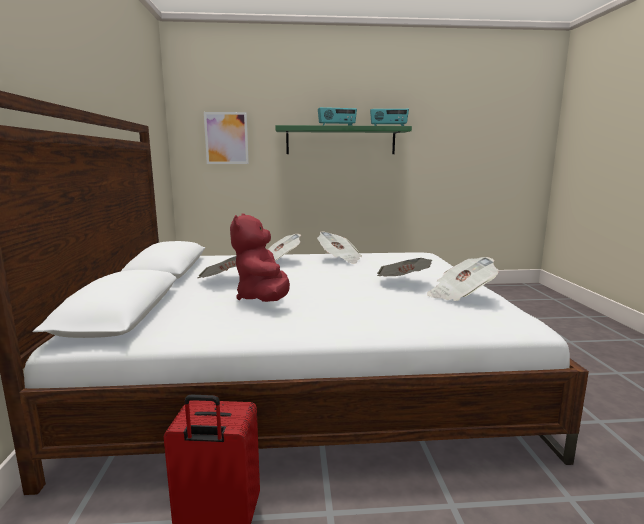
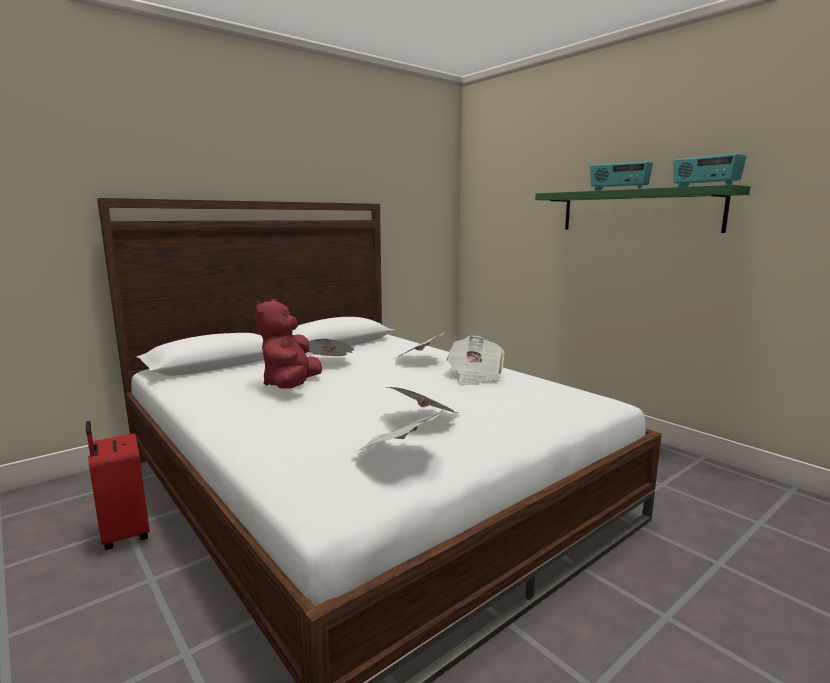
camera: 55 degrees right, 0 degrees up
(226, 138) = (506, 210): picture -> none
(264, 299) = (291, 385): red plush toy -> red plush toy turned 45 degrees counterclockwise

